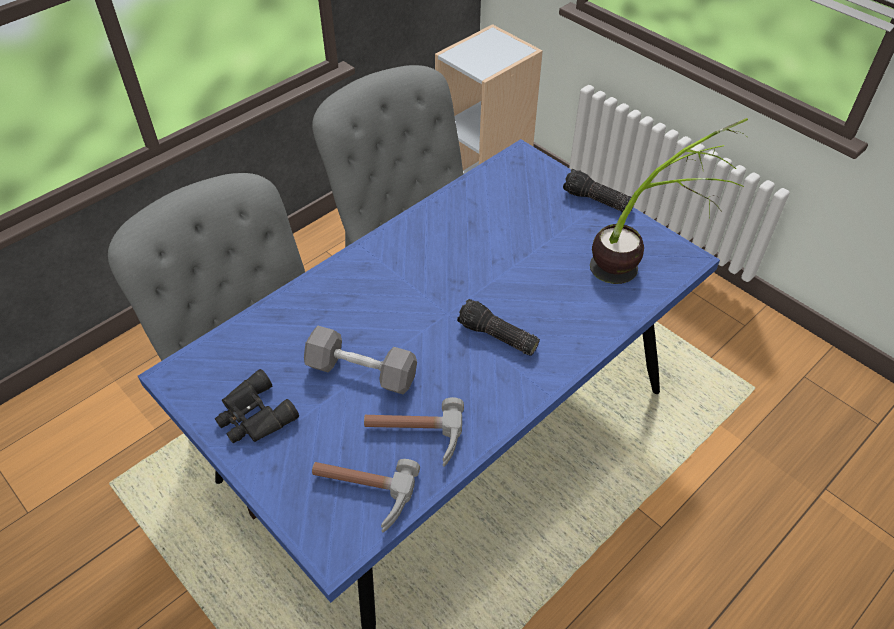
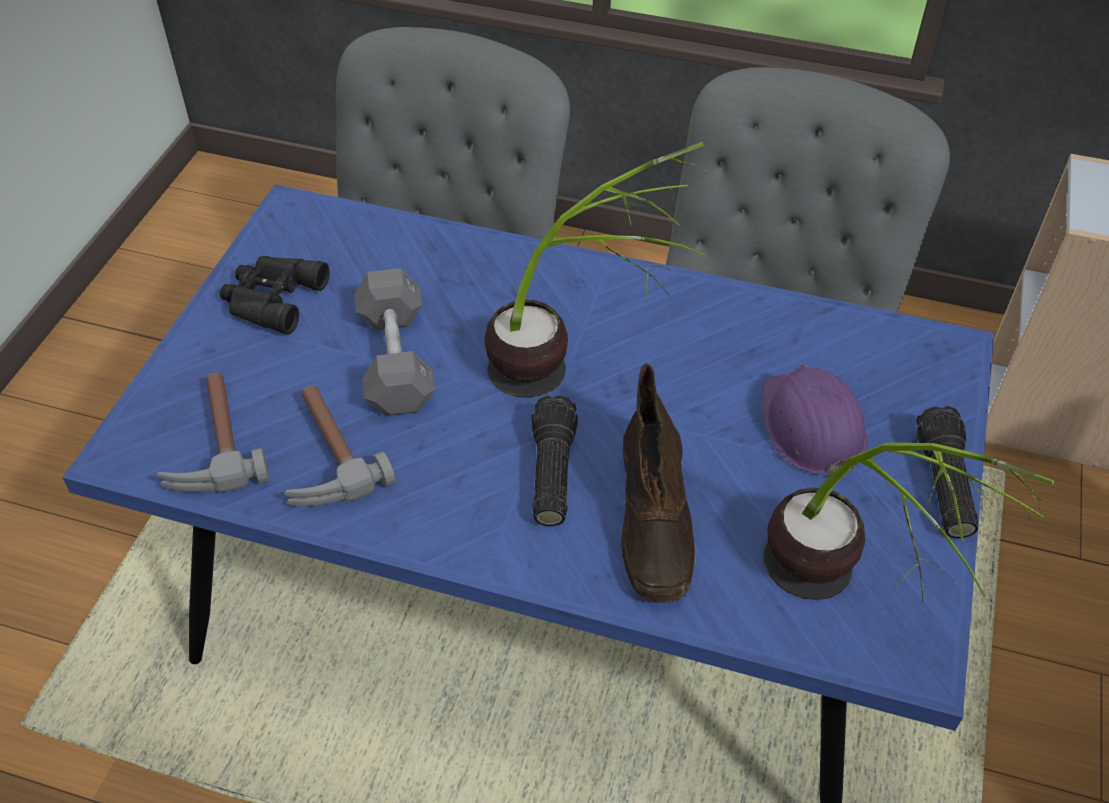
camera: 60 degrees right, 0 degrees up
(431, 295) = (575, 369): none -> potted plant
(534, 226) = (811, 426): none -> purple hard hat
(557, 310) = (655, 522): none -> brown boot

